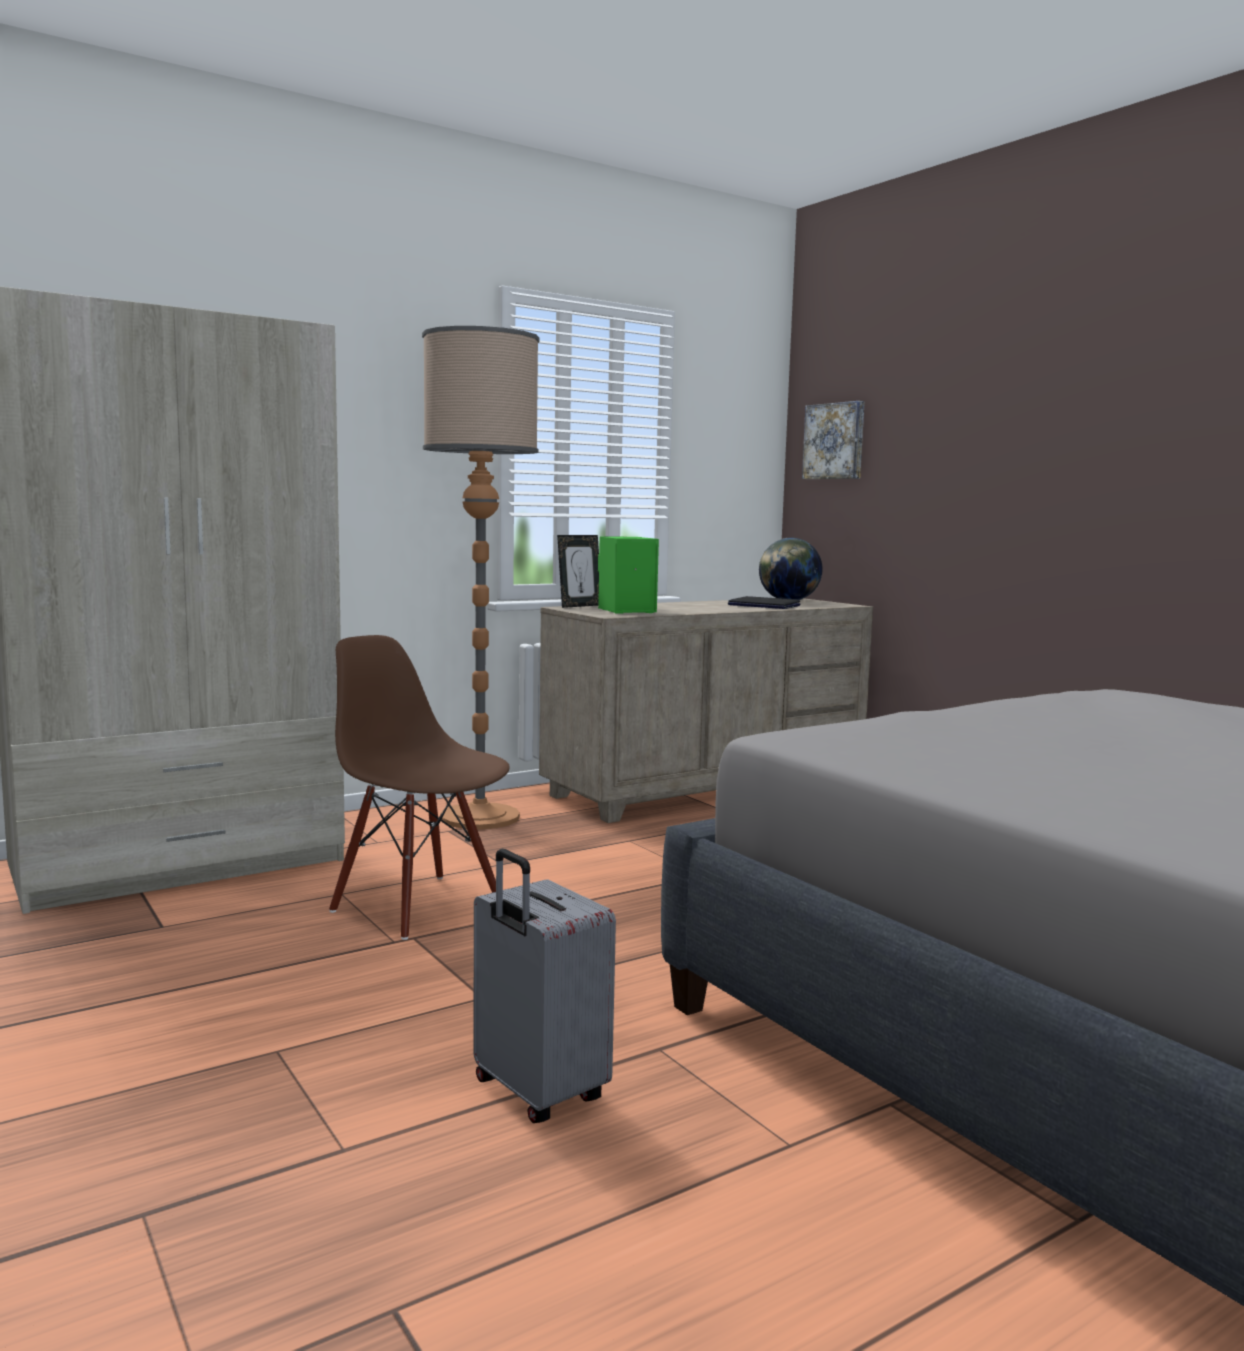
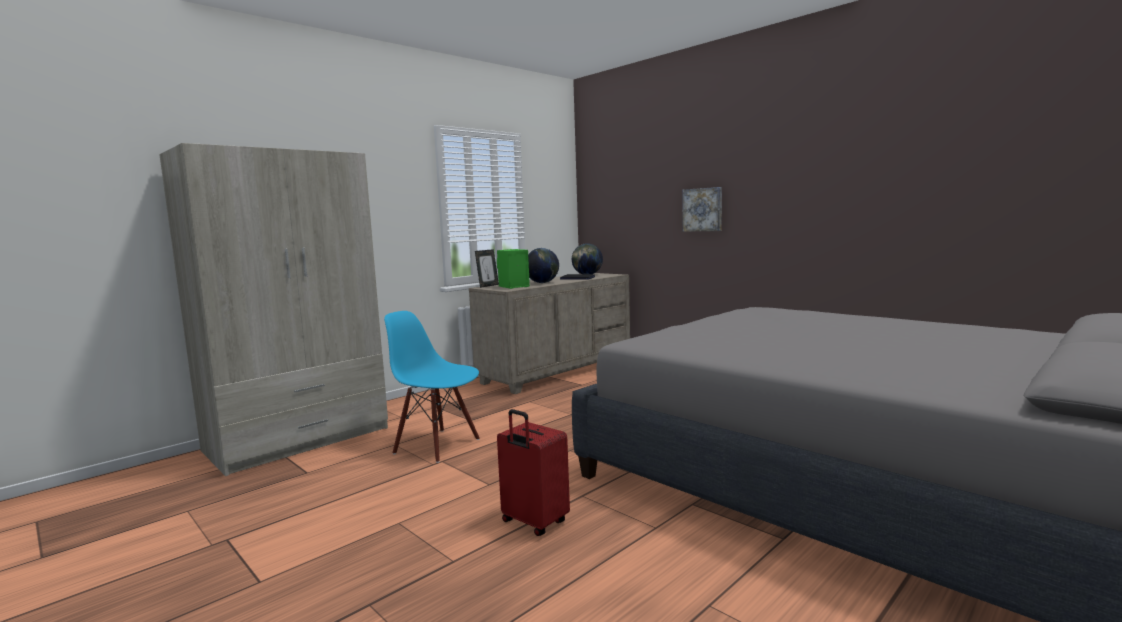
camera: 10 degrees left, 0 degrees up
(419, 906) = (437, 446): brown chair -> blue chair
(479, 817) = (448, 398): floor lamp -> none
(536, 1093) = (533, 523): grey suitcase -> red suitcase
(688, 608) = (542, 283): none -> globe
(835, 441) = (602, 194): picture -> picture (703, 209)

